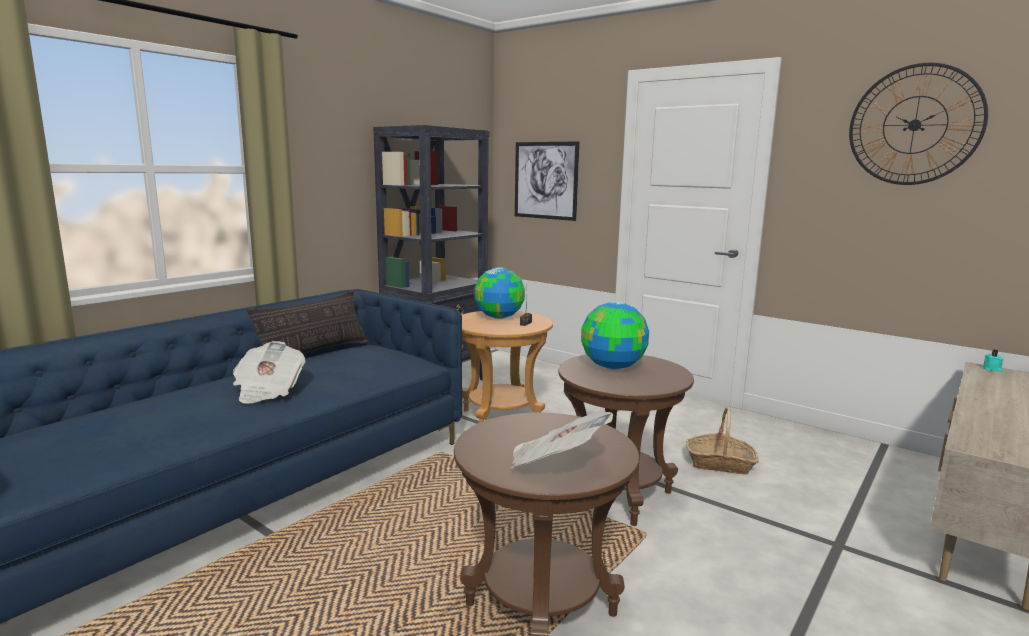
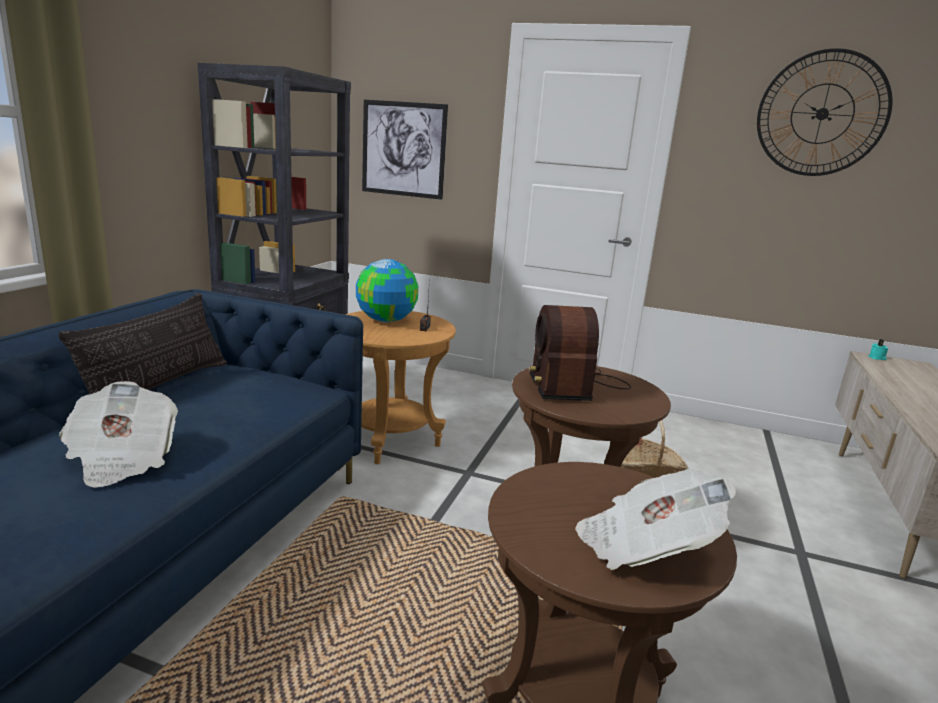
camera: 20 degrees left, 5 degrees up
(613, 367) = (573, 384): globe -> radio

